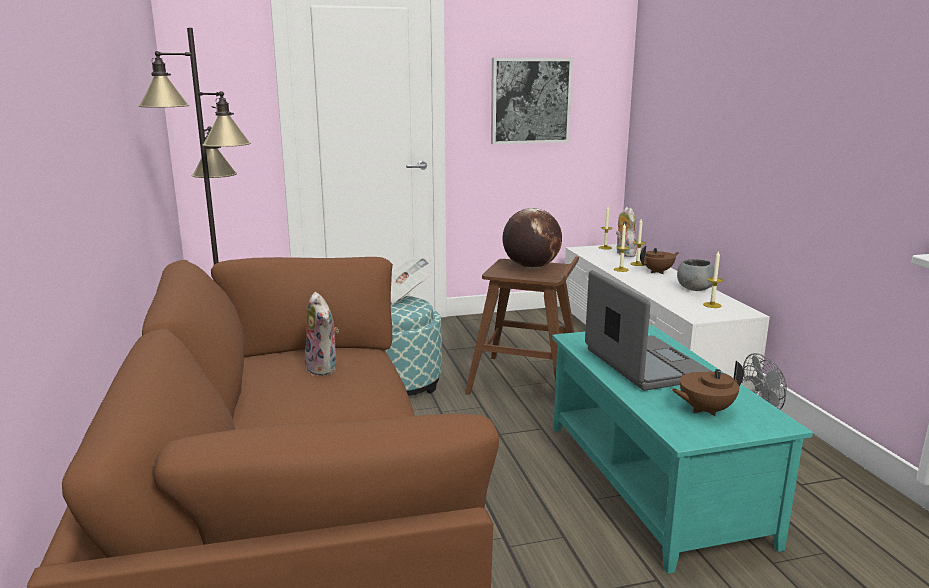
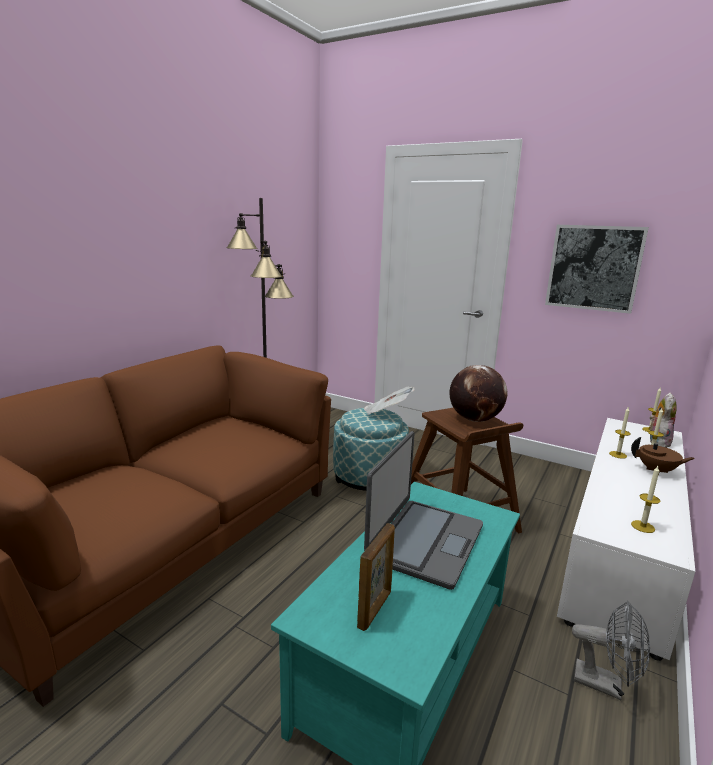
camera: 45 degrees right, 0 degrees up
(324, 368) = (235, 439): plush toy -> none
(694, 289) = (661, 503): grey bowl -> none
(704, 410) = (375, 609): brown teapot -> picture frame

